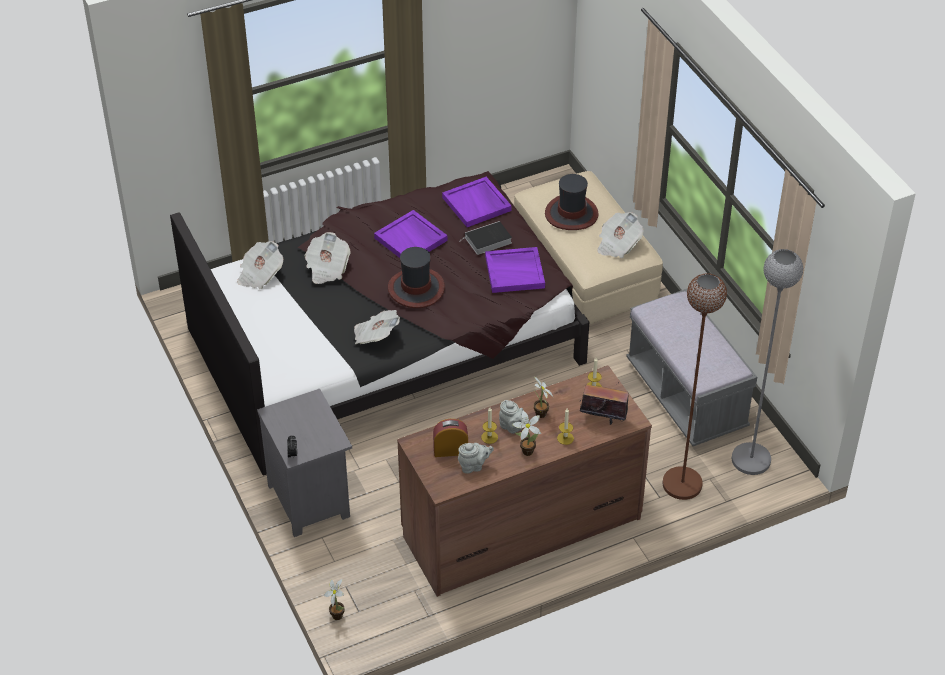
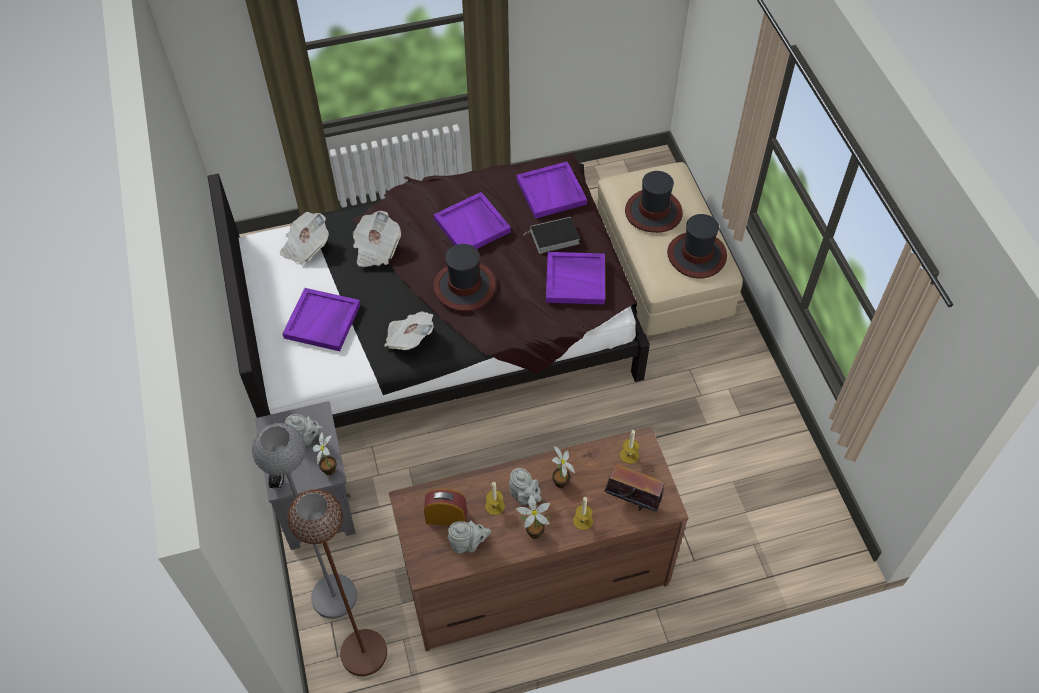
camera: 10 degrees right, 10 degrees up
(293, 332) = (322, 322): none -> purple tray
(307, 418) = (306, 438): none -> grey teapot
(337, 614) = (313, 656): potted plant -> potted plant (330, 468)
(617, 245) = (696, 255): newspaper -> hat
(681, 484) = (721, 547): brown floor lamp -> brown floor lamp (363, 653)
(686, 396) = (744, 436): grey bench -> none
(750, 460) = (803, 527): grey floor lamp -> grey floor lamp (334, 597)

